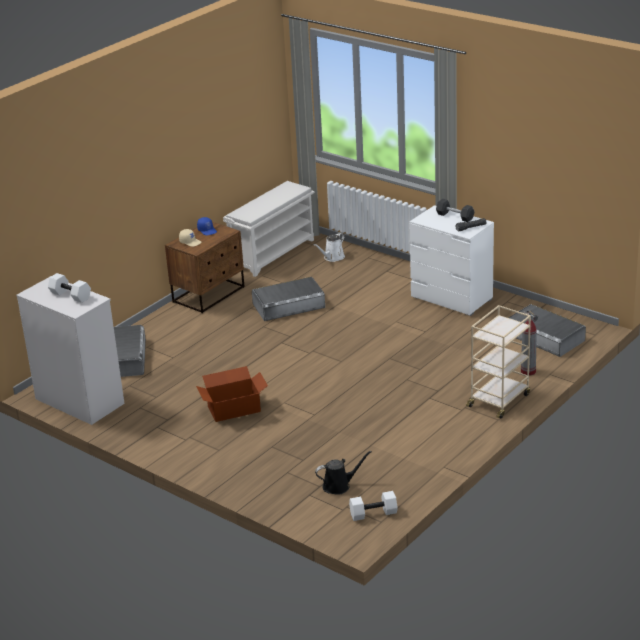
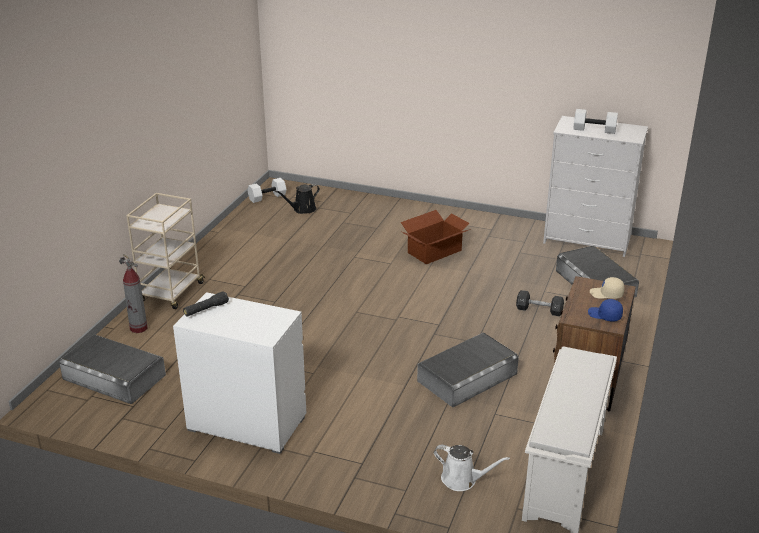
camera: 160 degrees right, 0 degrees up
(332, 258) = (462, 480): white watering can -> white watering can turned 90 degrees clockwise
(455, 216) = (234, 327): black dumbbell -> black dumbbell (539, 310)

